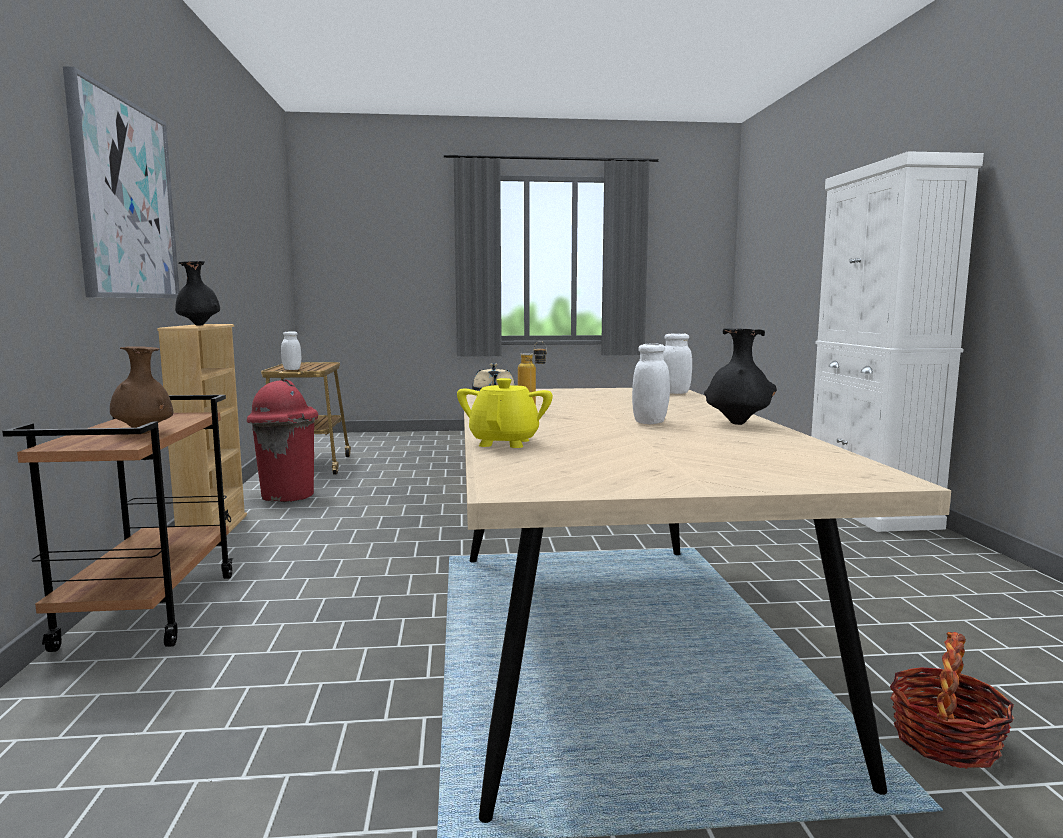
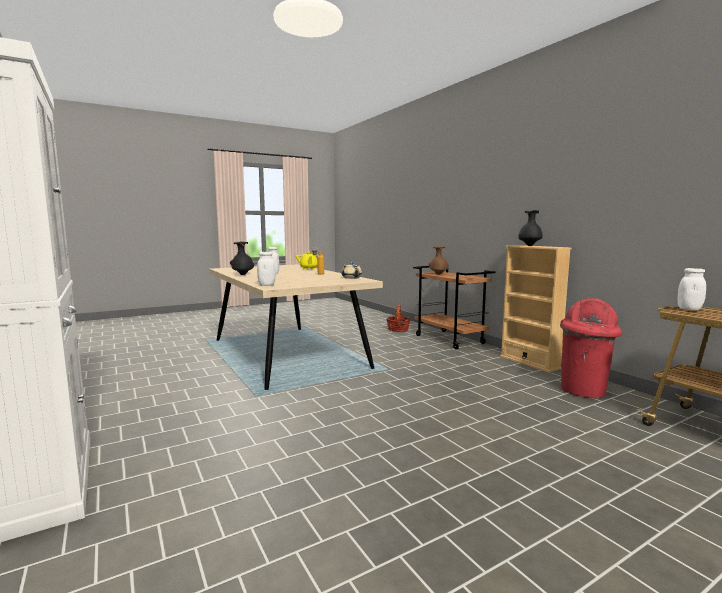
camera: 155 degrees right, 0 degrees up
(125, 200) = (517, 186): picture -> none
(945, 741) = (192, 348): basket -> basket (398, 329)

